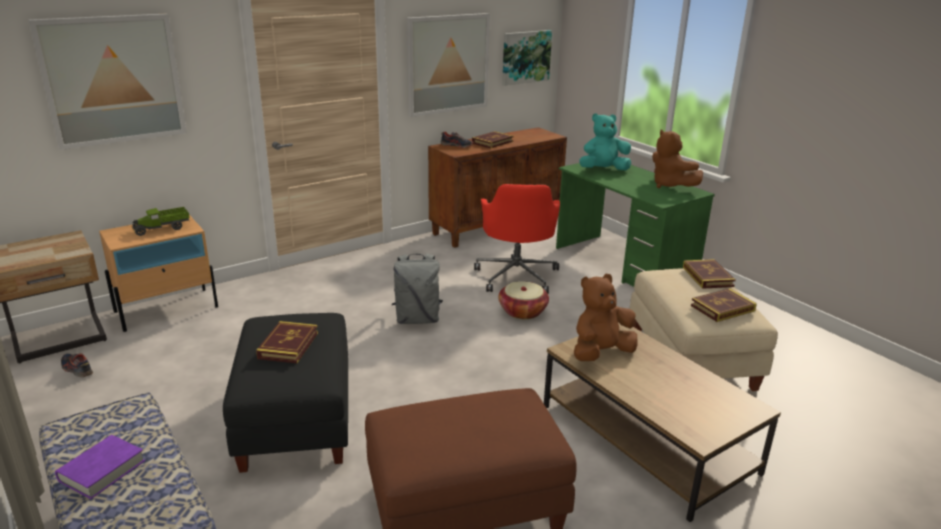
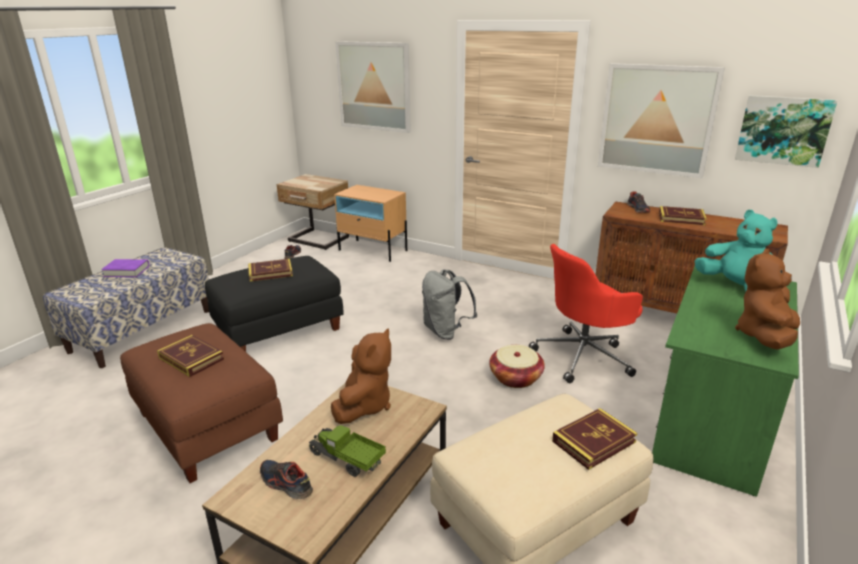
camera: 65 degrees right, 0 degrees up
(162, 229) = (375, 194): toy truck -> toy truck (346, 460)
(600, 353) = (364, 405): brown plush toy -> brown plush toy turned 75 degrees clockwise
(691, 409) = (285, 484): none -> shoe
(722, 308) = (509, 466): book -> book (191, 358)

